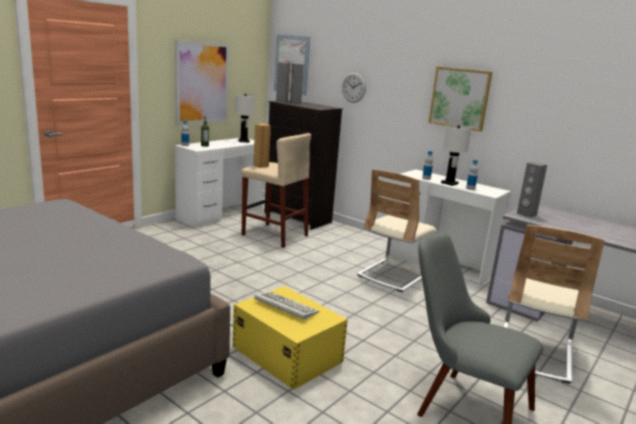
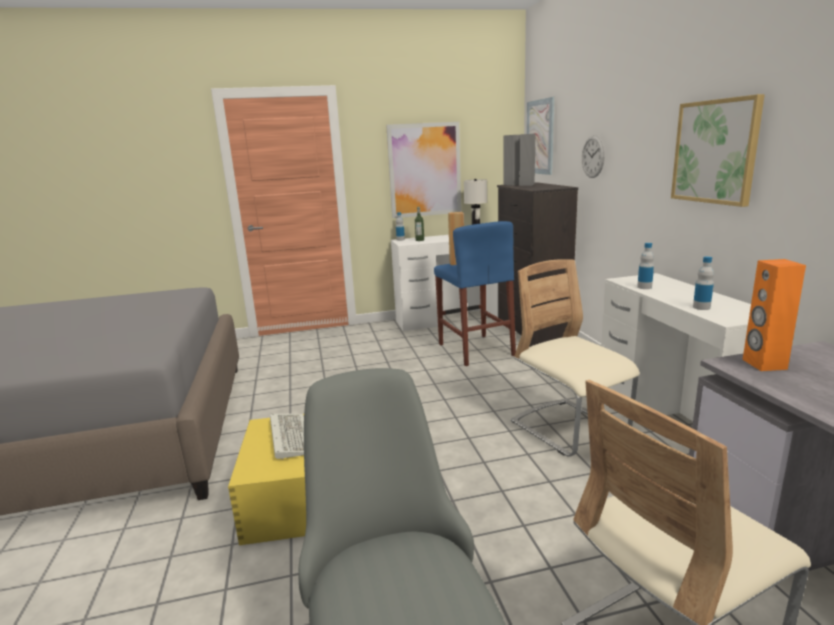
camera: 40 degrees right, 0 degrees up
(274, 235) = (475, 349): beige stool -> blue stool
(393, 274) = (569, 428): beige chair -> beige chair turned 75 degrees clockwise
(449, 183) = (674, 296): white table lamp -> none
(526, 214) = (763, 364): grey speaker -> orange speaker

